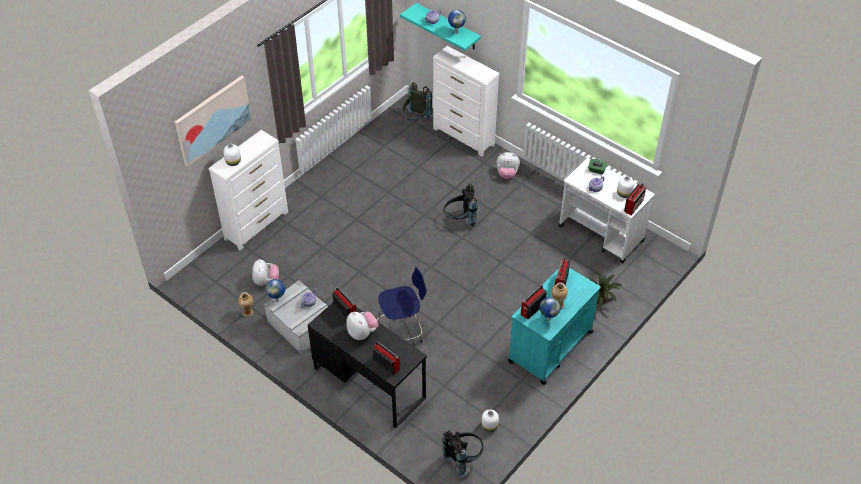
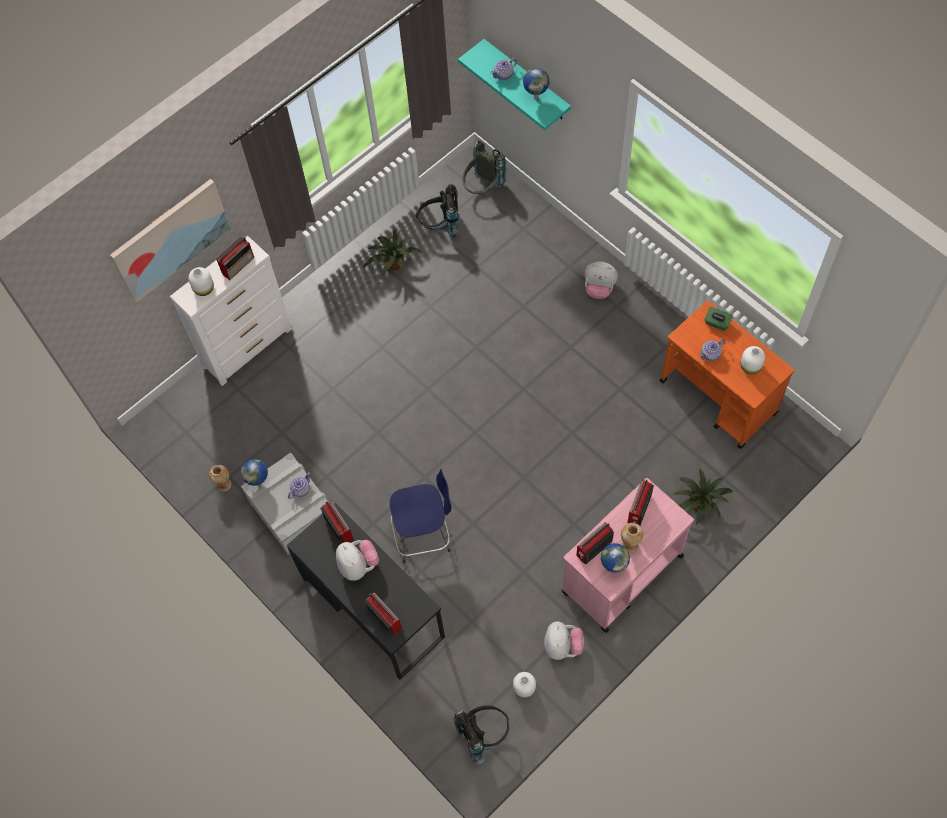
camera: 10 degrees right, 15 degrees up
(266, 281) = (252, 437): plush toy -> plush toy (562, 646)
(358, 168) = (393, 265): none -> potted plant
(460, 220) = (524, 359): black backpack -> black backpack (440, 227)
(464, 137) = (546, 222): white dresser -> none
(550, 347) = (621, 574): turquoise cart -> pink cart
(601, 234) = (718, 398): white cart -> orange cart
(634, 205) = (761, 388): radio -> radio (238, 265)

